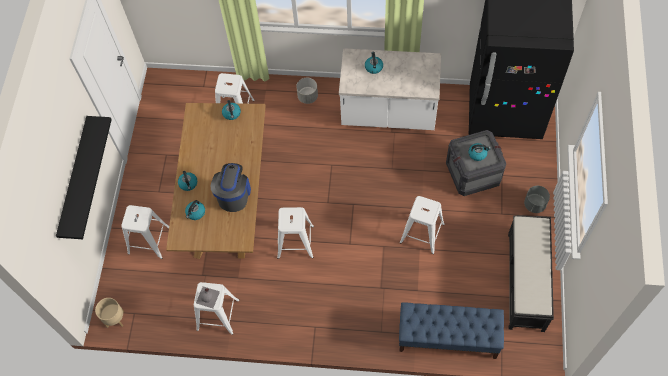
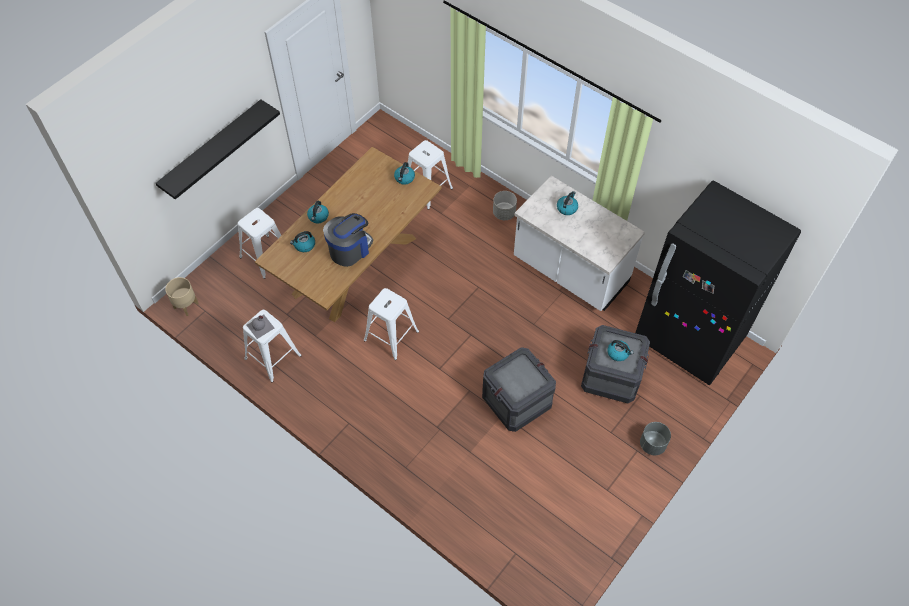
camera: 30 degrees right, 5 degrees down
(422, 232) = (517, 401): white stool -> crate
(447, 338) = (464, 515): blue bench -> none
(526, 282) = (584, 513): black bench -> none

